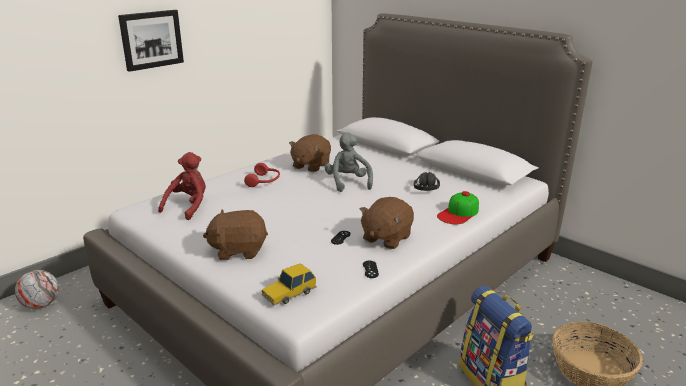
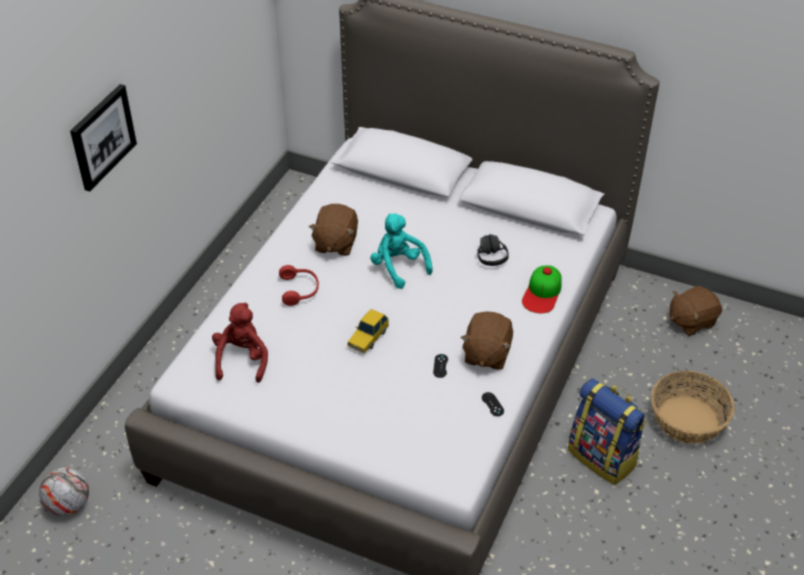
camera: 20 degrees left, 20 degrees up
(238, 250) = (347, 414): brown plush toy -> brown plush toy (691, 321)
(289, 293) = (434, 458): toy car -> toy car (368, 337)
(348, 183) = (398, 267): grey plush toy -> turquoise plush toy

